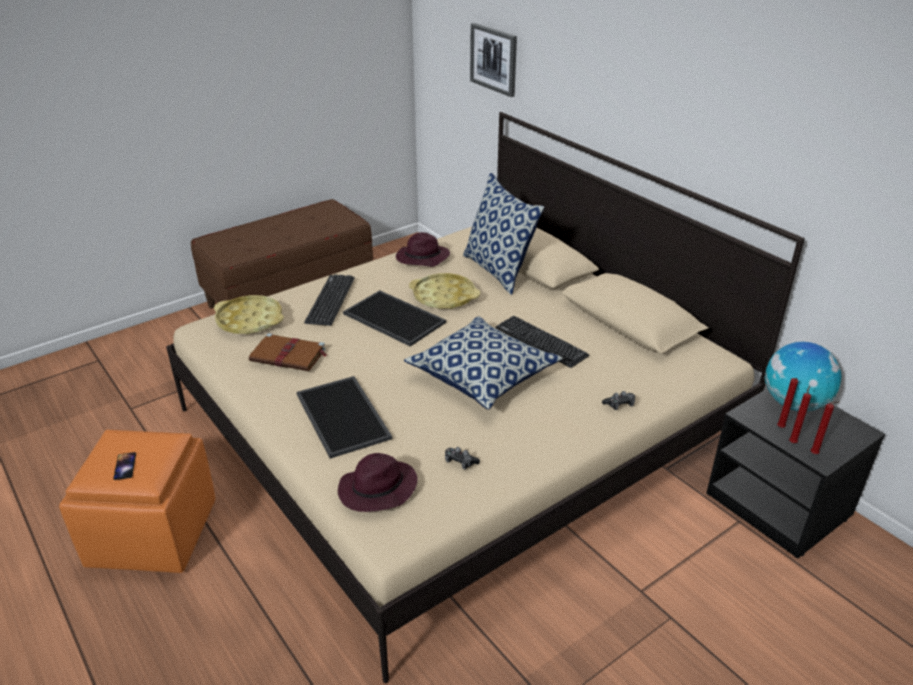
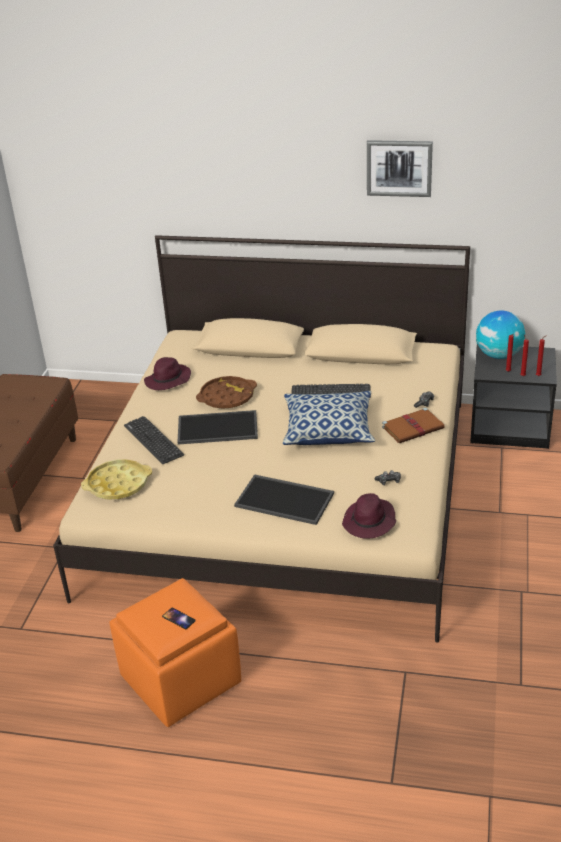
camera: 40 degrees left, 0 degrees up
(289, 355) = (189, 488): brown book -> brown book (413, 427)
(444, 296) = (227, 397): yellow tray -> brown tray
(494, 59) = (133, 193): picture -> picture (399, 168)
(499, 271) = (235, 362): pillow -> none

